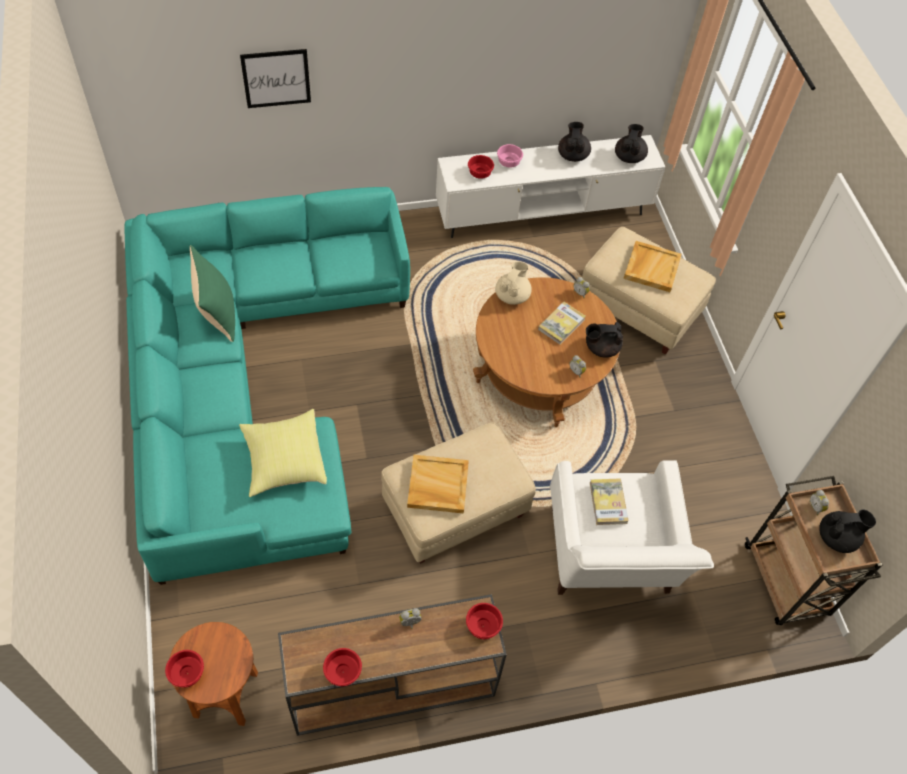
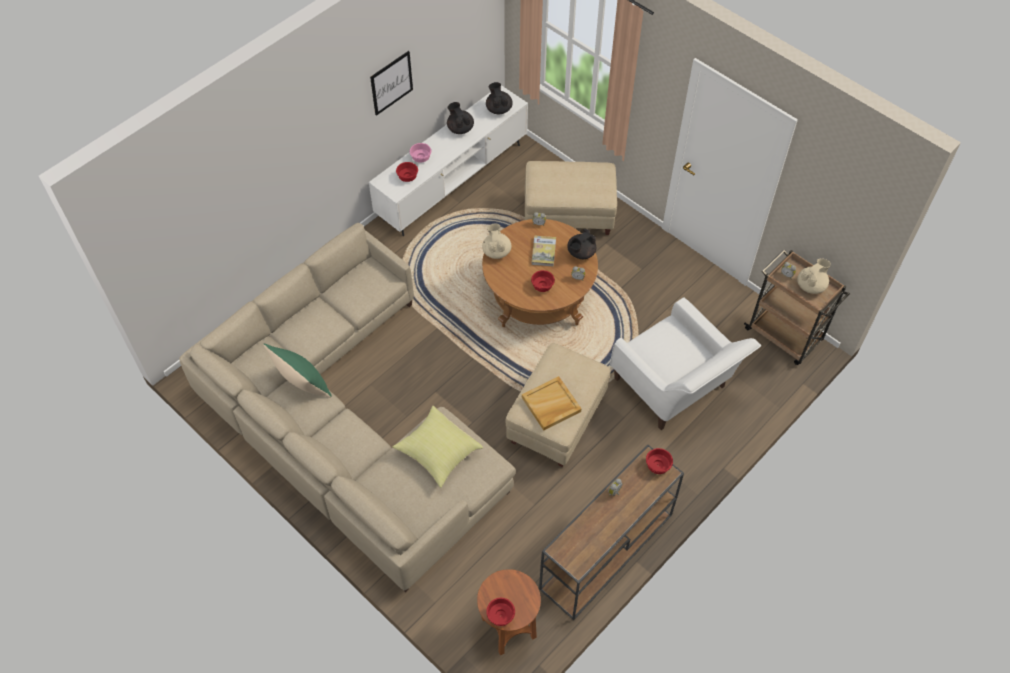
camera: 30 degrees left, 0 degrees up
(249, 382) = (347, 423): turquoise sofa -> beige sofa
(276, 78) = (248, 186): picture -> picture (391, 83)
(342, 671) = (599, 546): red bowl -> red bowl (541, 286)
(608, 503) = (660, 349): book -> none
(651, 267) = (570, 179): beige tray -> none
(837, 538) = (811, 285): black teapot -> beige teapot

